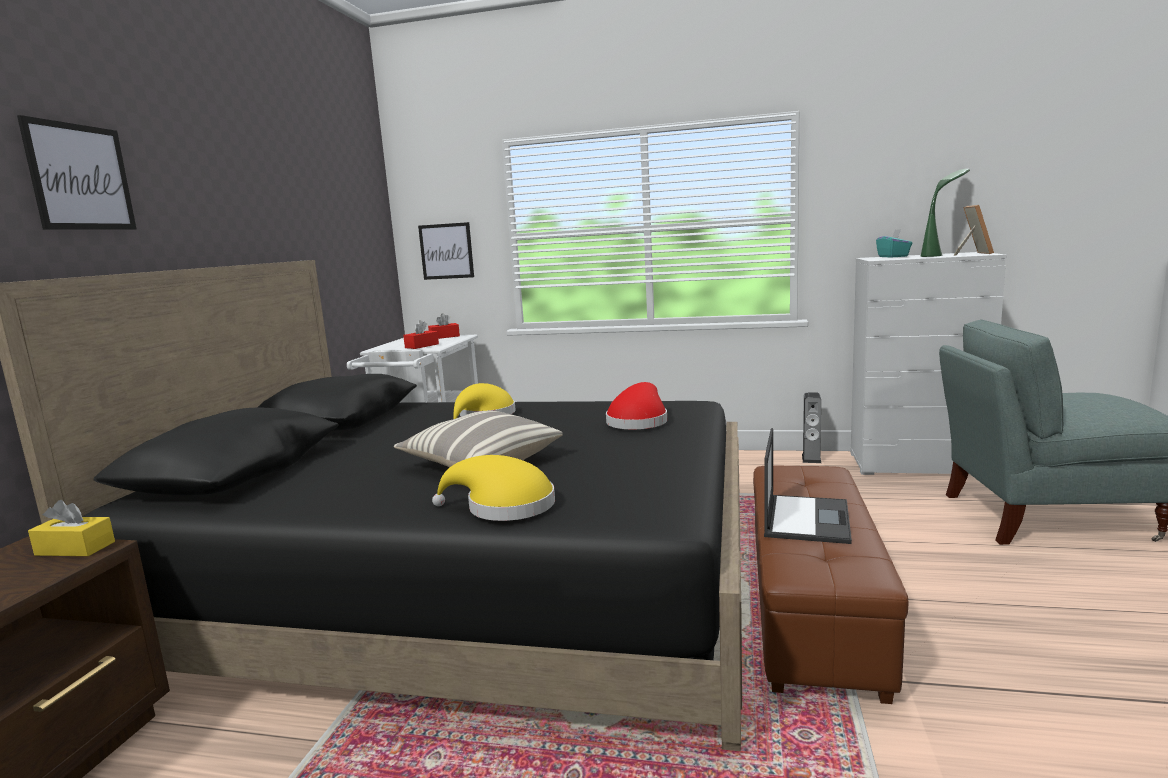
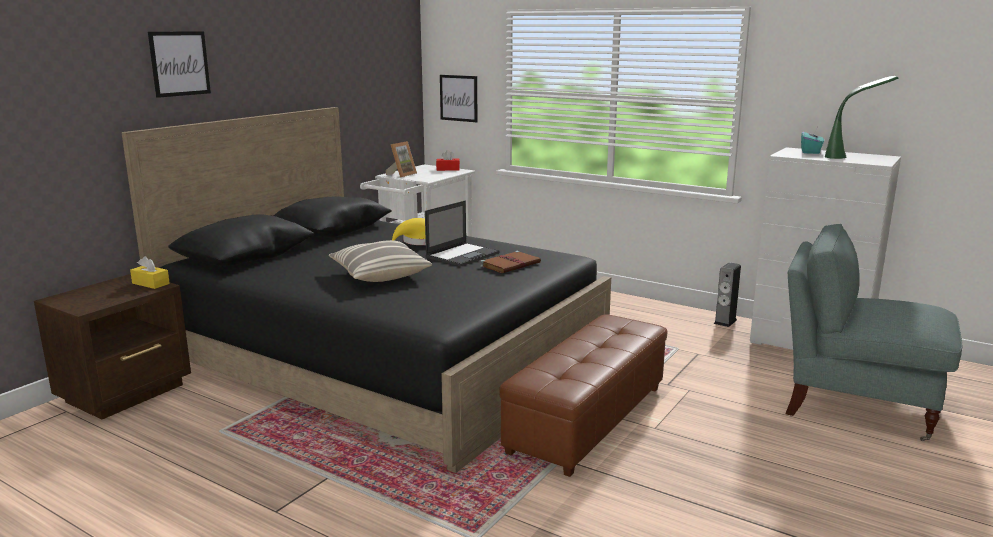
camera: 20 degrees right, 5 degrees up
(422, 346) = (419, 177): red tissue box -> none
(504, 507) = (361, 303): yellow hat -> none
(638, 421) = (511, 264): red hat -> brown book
(806, 518) = (580, 353): laptop -> laptop (463, 255)
(971, 254) = (872, 160): picture frame -> picture frame (401, 175)

